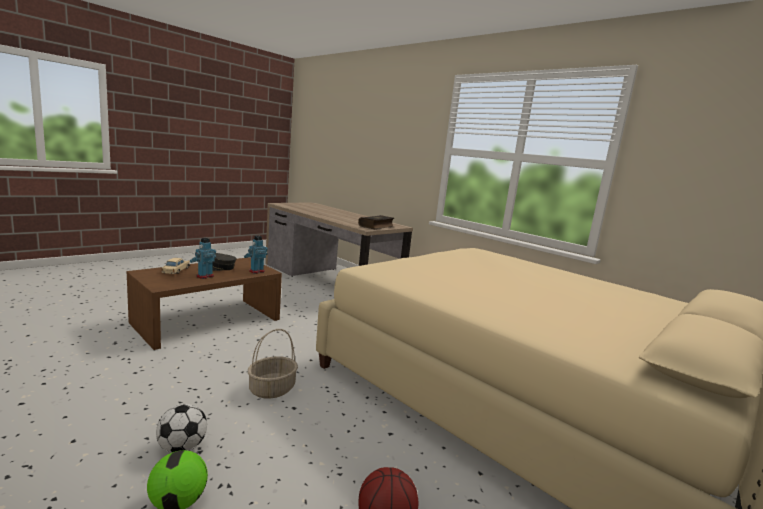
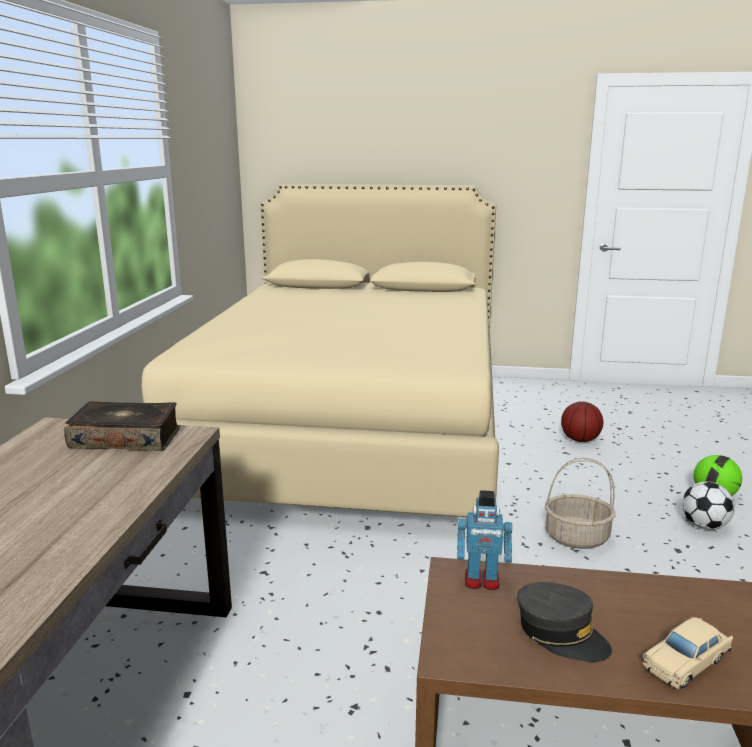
camera: 125 degrees left, 5 degrees up
(204, 276) = (620, 603): toy robot -> none

